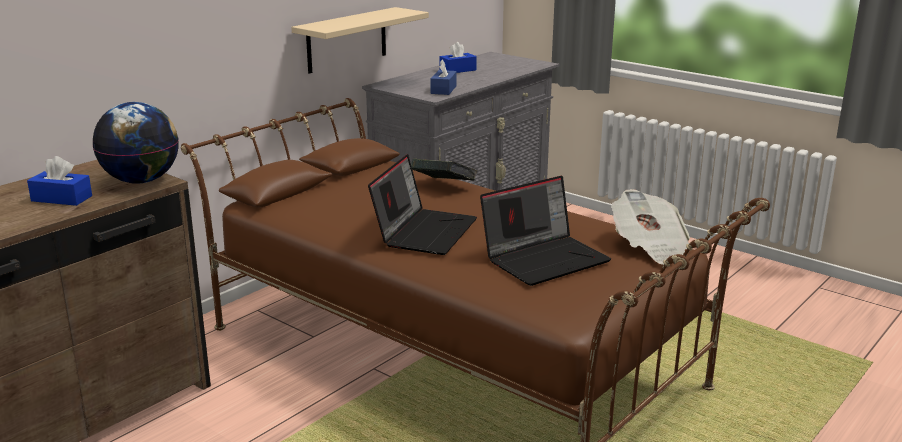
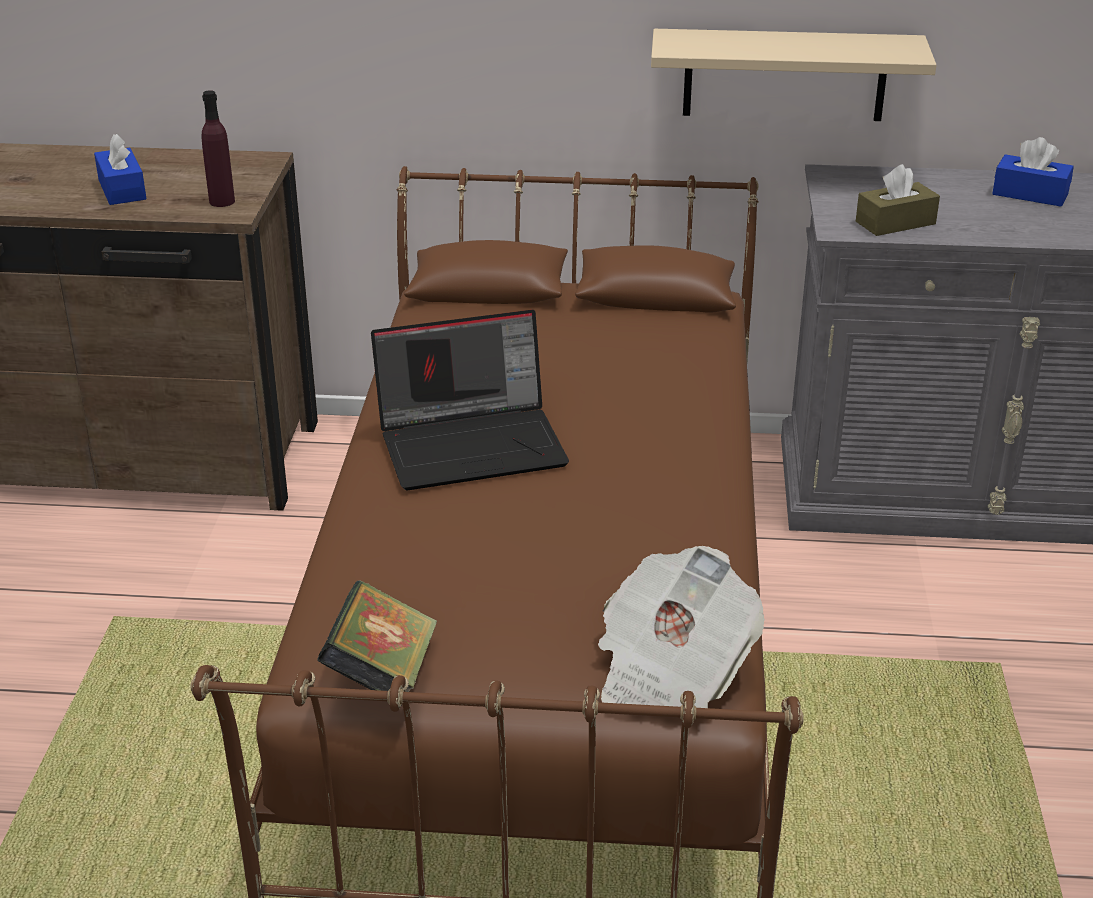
camera: 55 degrees right, 10 degrees up
(141, 181) = (222, 201): globe -> purple bottle
(443, 90) = (895, 223): blue tissue box -> brown tissue box
(443, 187) = (668, 392): book -> book (382, 675)
(545, 258) = (492, 580): laptop -> none

